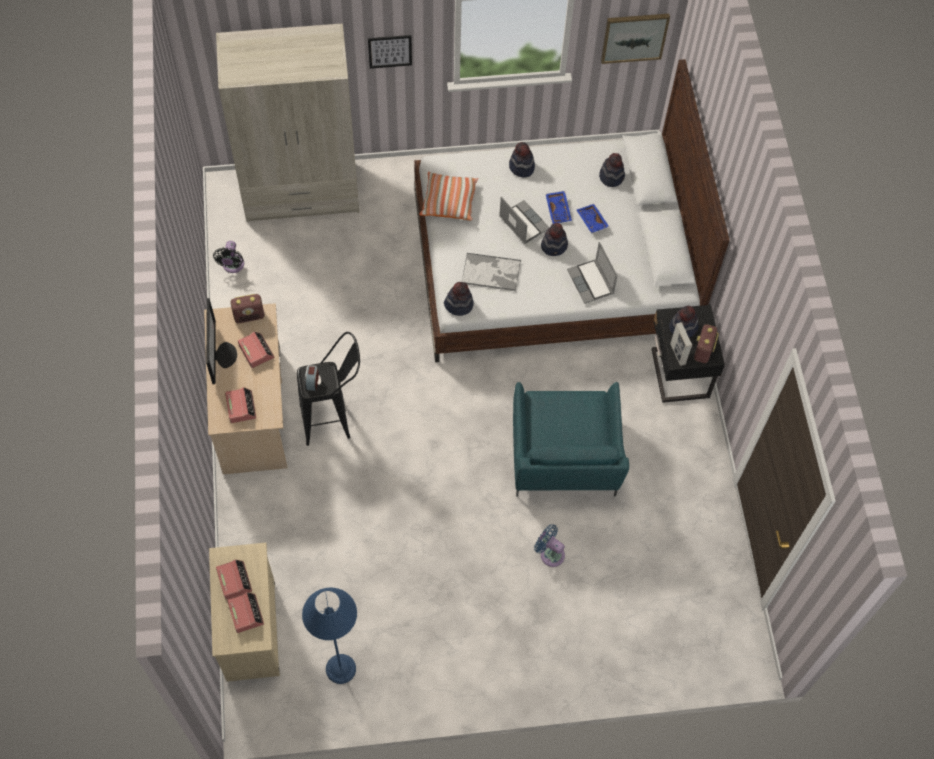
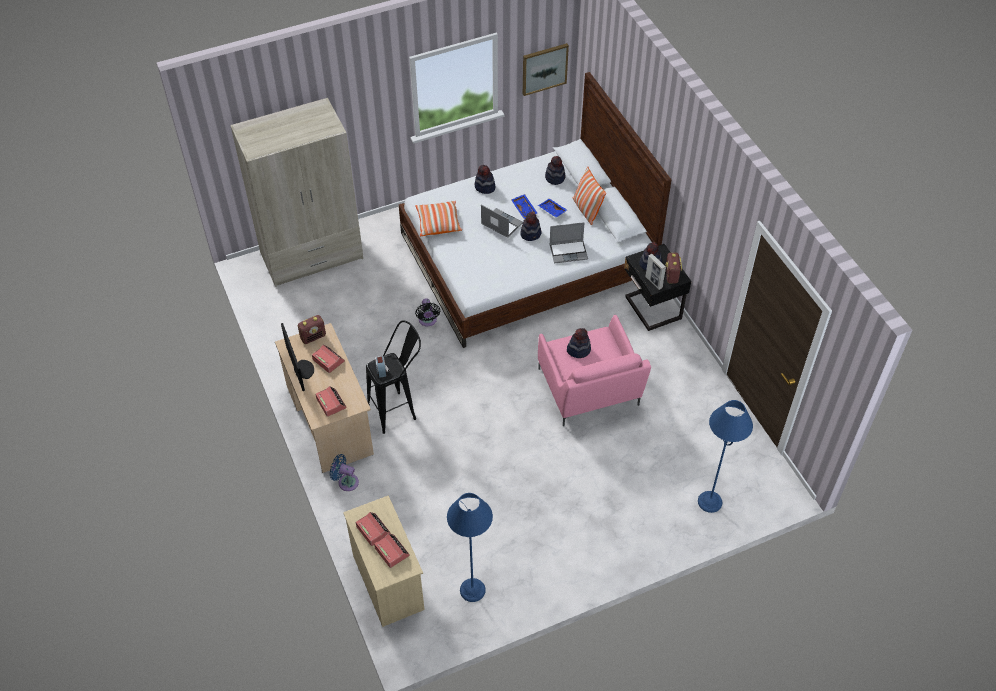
camera: 15 degrees left, 10 degrees down
(232, 266) = (275, 320): black fan -> black fan (428, 321)
(390, 51) = (365, 116): picture -> none
(458, 304) = (473, 291): hat -> hat (578, 350)
(491, 272) = (490, 263): tray -> none
(550, 553) = (605, 459): blue fan -> blue fan (346, 481)
(563, 460) = (589, 390): turquoise armchair -> pink armchair
(591, 282) = (569, 251): laptop -> laptop turned 60 degrees counterclockwise
(634, 231) = (586, 210): none -> pillow
(653, 644) = (709, 502): none -> blue floor lamp

